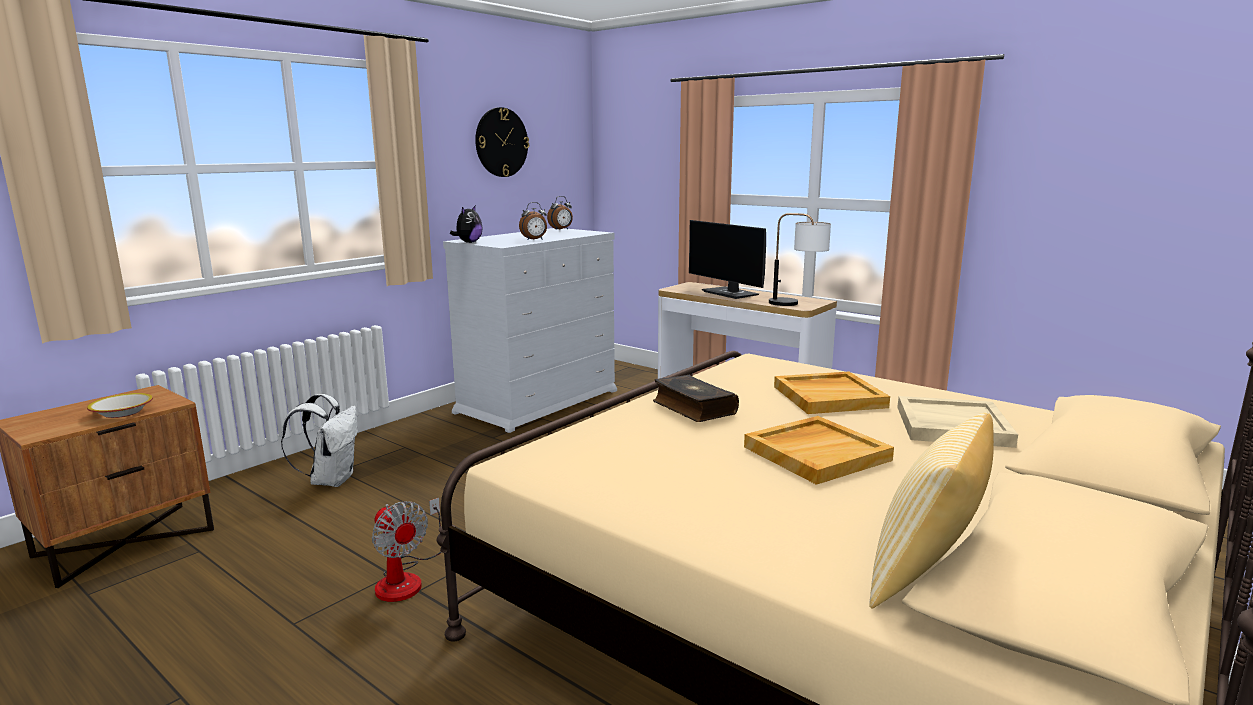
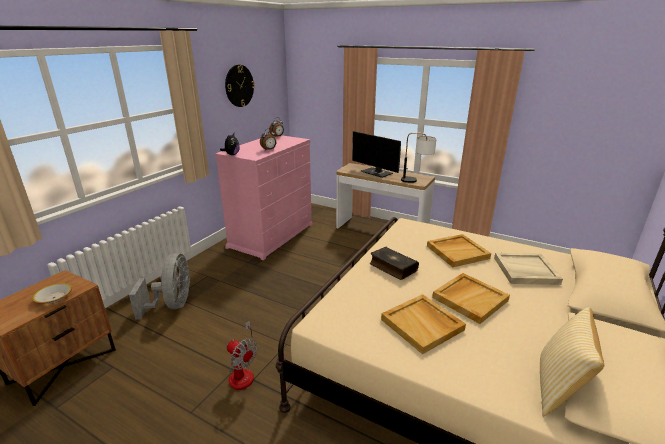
camera: 10 degrees left, 10 degrees up
(331, 480) = (173, 305): white backpack -> grey fan
(538, 401) = (271, 235): white dresser -> pink dresser
(705, 478) = (423, 325): none -> beige tray

